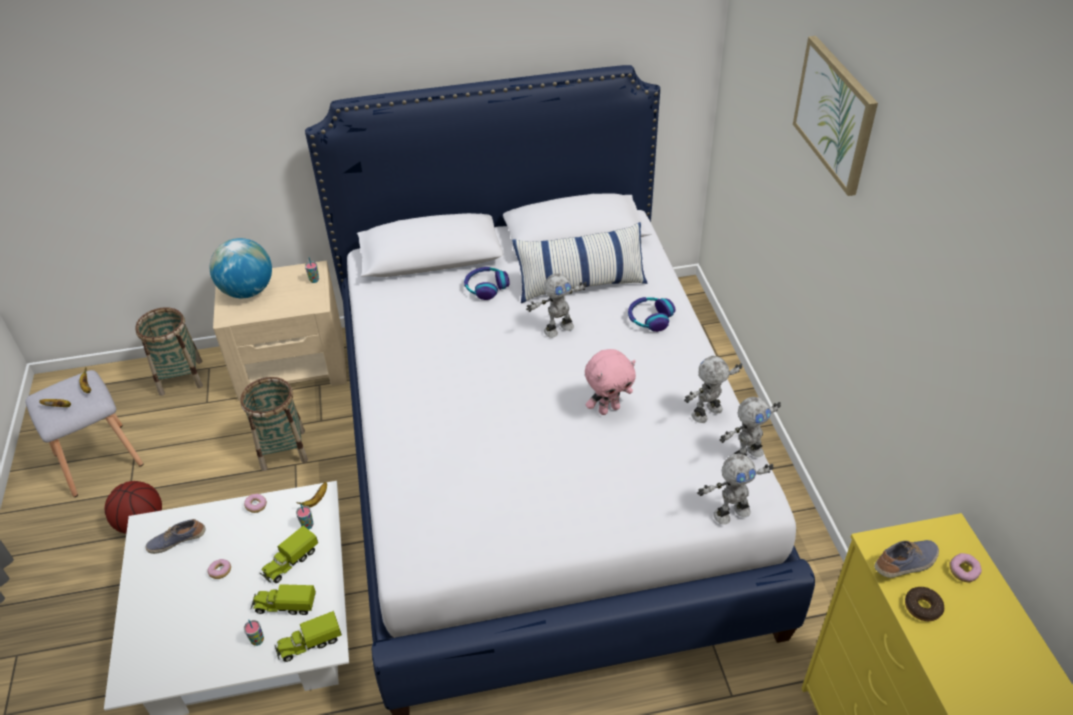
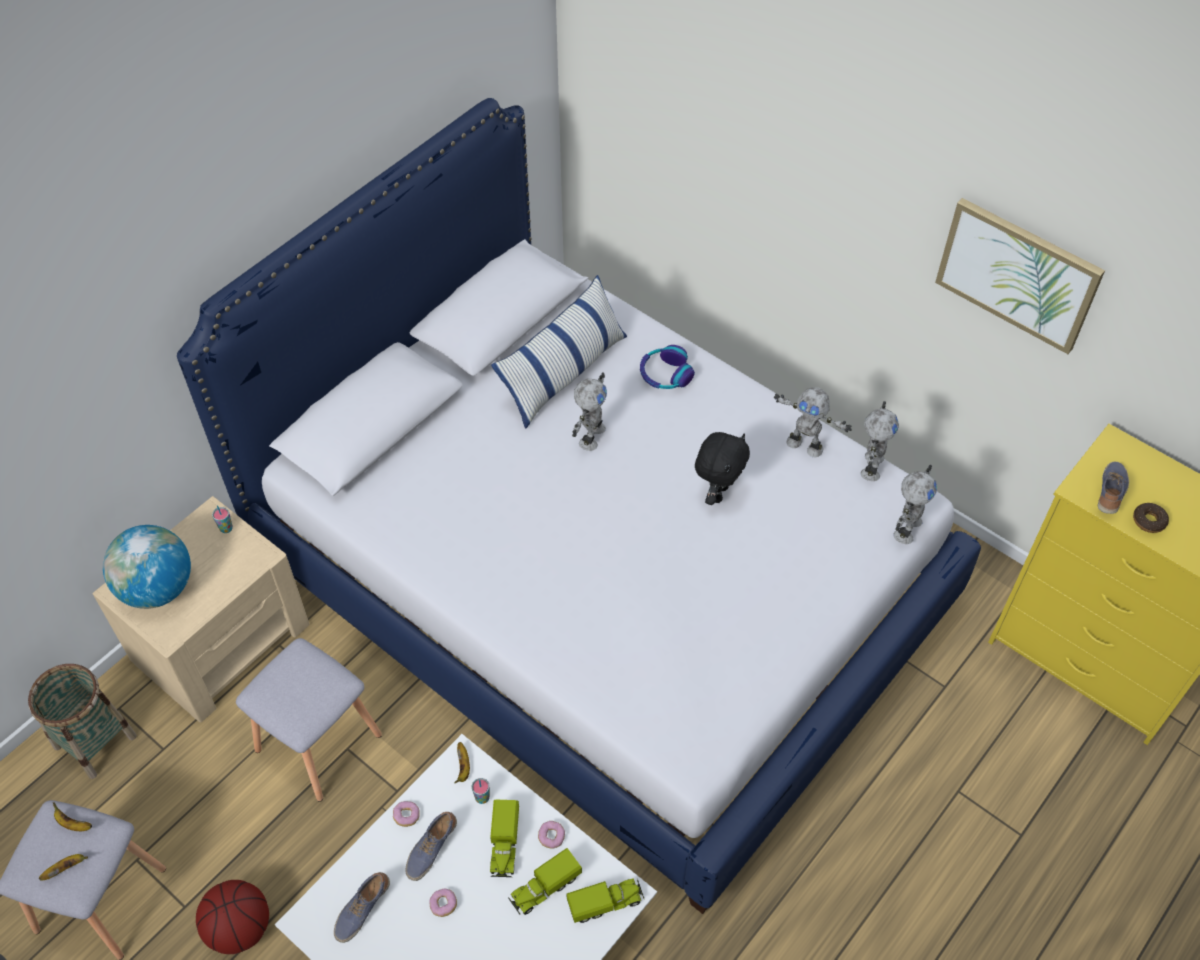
camera: 40 degrees left, 10 degrees up
(249, 534) = (431, 848): none -> shoe
(257, 640) = (554, 938): cup -> none
(283, 450) = (316, 742): basket -> grey stool
(309, 644) = (605, 903): toy truck -> toy truck turned 135 degrees counterclockwise
(486, 287) = (471, 430): headphones -> none
(609, 409) = (717, 493): pink plush toy -> black plush toy
(708, 414) = (805, 445): toy robot -> toy robot turned 75 degrees counterclockwise
(835, 114) = (816, 94): picture -> picture (1018, 274)
(963, 571) = (1149, 473): donut -> donut (551, 837)

